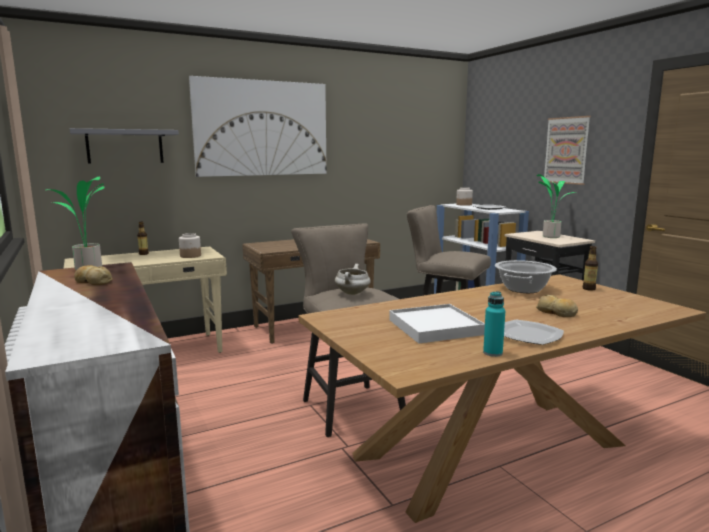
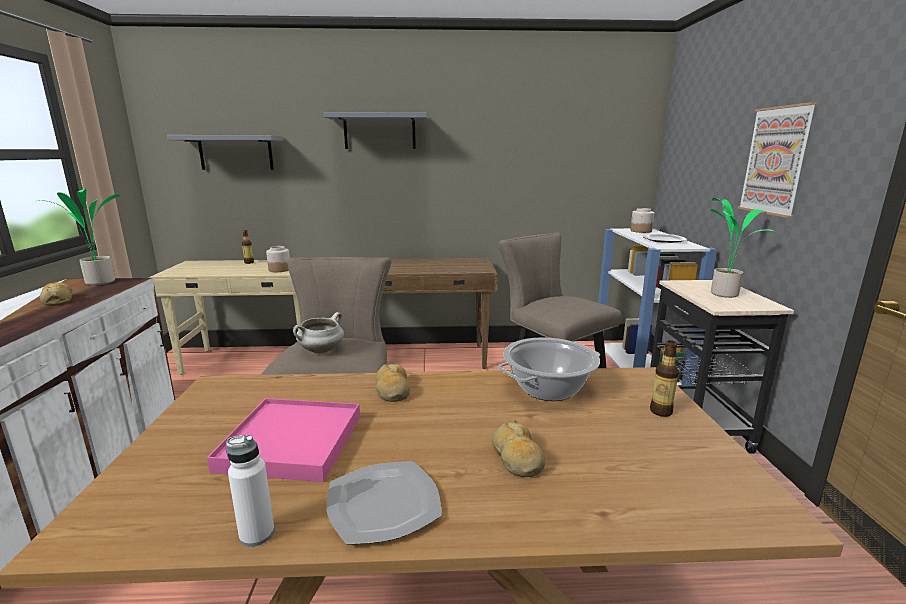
camera: 25 degrees right, 5 degrees up
(262, 128) = (379, 132): picture -> grey shelf
(435, 327) = (291, 443): white tray -> pink tray
(442, 302) = (392, 390): none -> bread
(492, 353) = (257, 534): turquoise bottle -> white bottle

